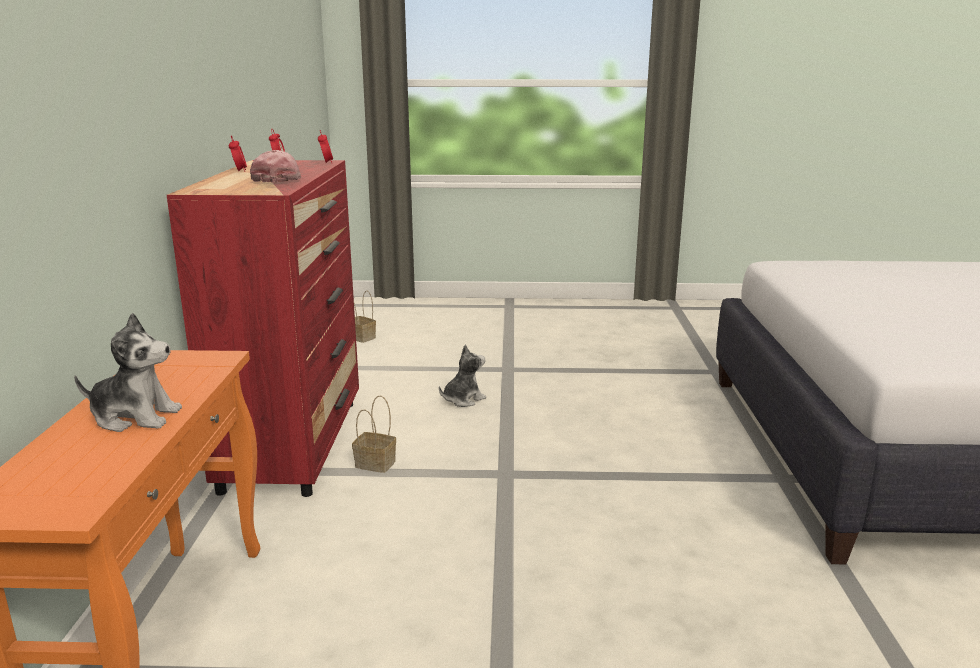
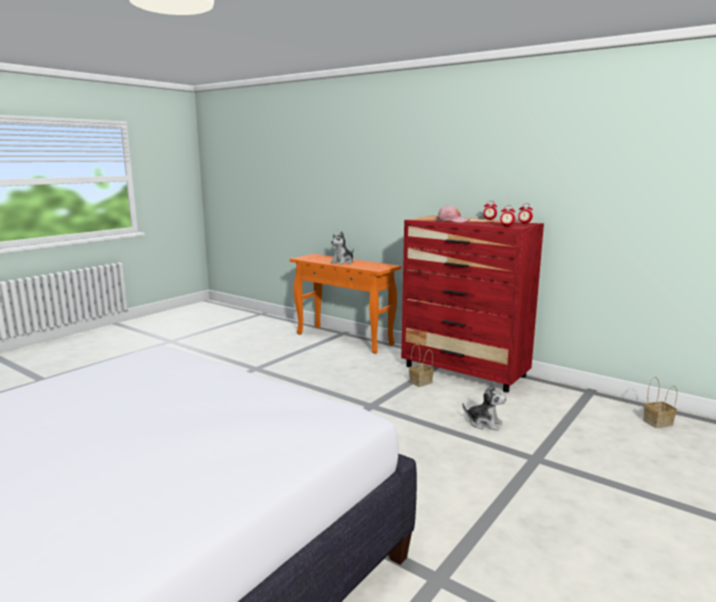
camera: 125 degrees right, 5 degrees down
(463, 399) = (484, 423): plush toy -> plush toy turned 60 degrees counterclockwise

